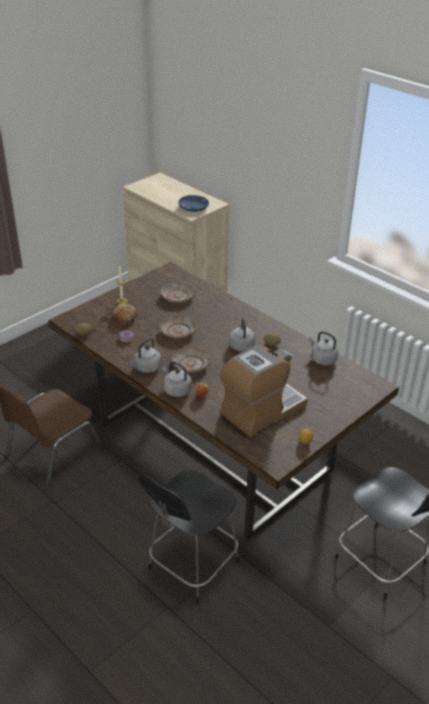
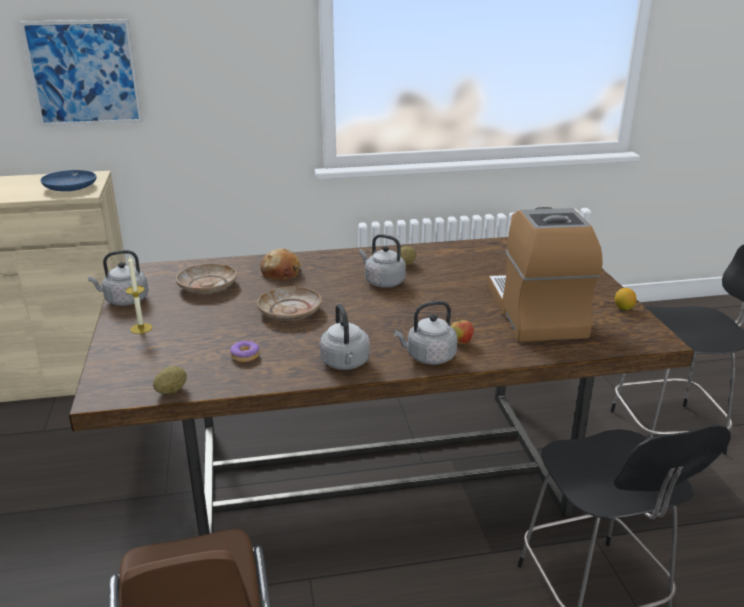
camera: 55 degrees left, 10 degrees down
(124, 318) = (190, 340): bread -> bread (281, 272)
(191, 364) = (381, 327): beige plate -> none
(227, 145) = (83, 73): none -> picture
(322, 359) = (471, 249): grey kettle -> grey kettle (124, 300)

